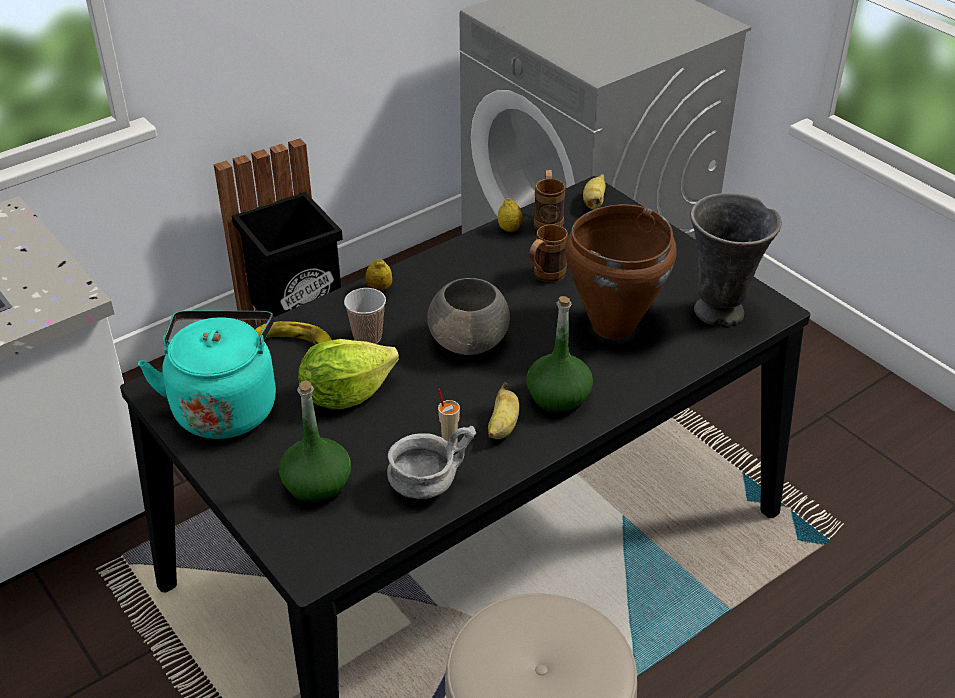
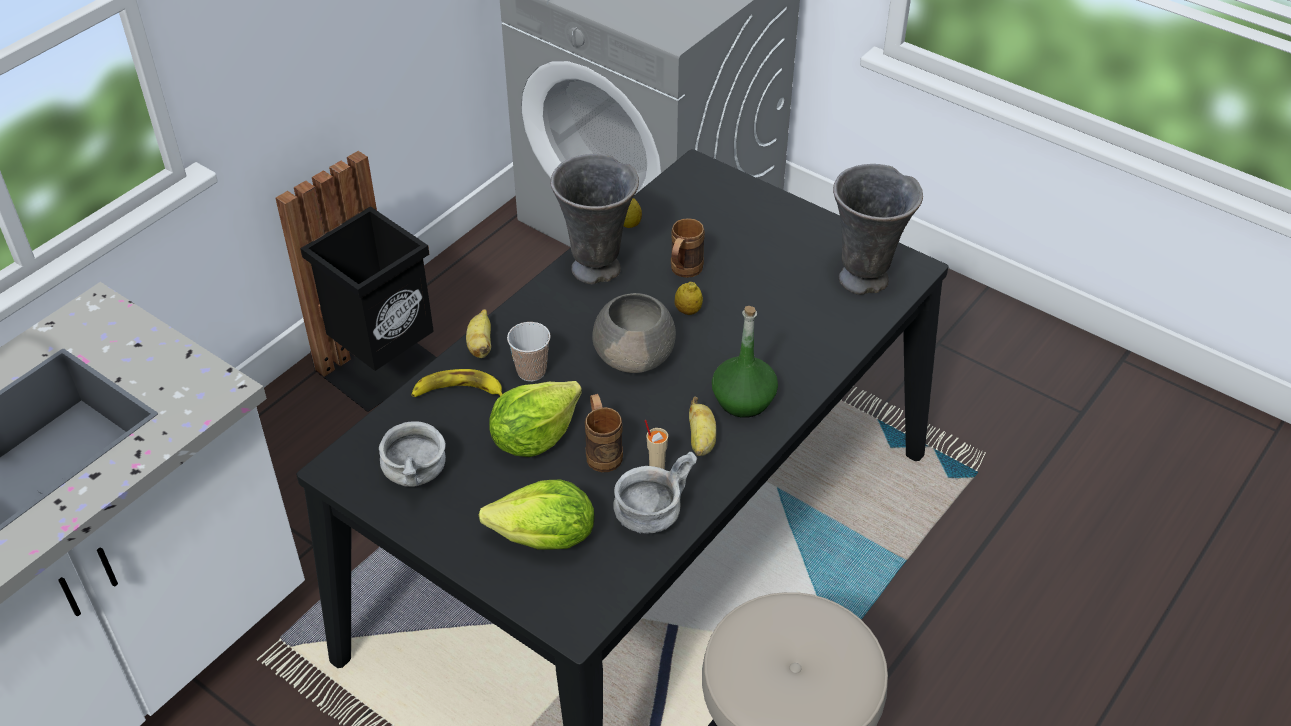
camera: 15 degrees left, 5 degrees up
(225, 406) = (416, 474): turquoise kettle -> grey bowl
(317, 485) = (545, 539): green bottle -> lettuce
(379, 289) = (522, 315): lemon -> lemon (688, 311)
(465, 262) = (598, 270): none -> grey vase
(548, 220) = (663, 208): brown mug -> brown mug (602, 451)
(594, 202) = (702, 179): banana -> banana (480, 345)
(612, 326) = (767, 313): brown cooking pot -> none

